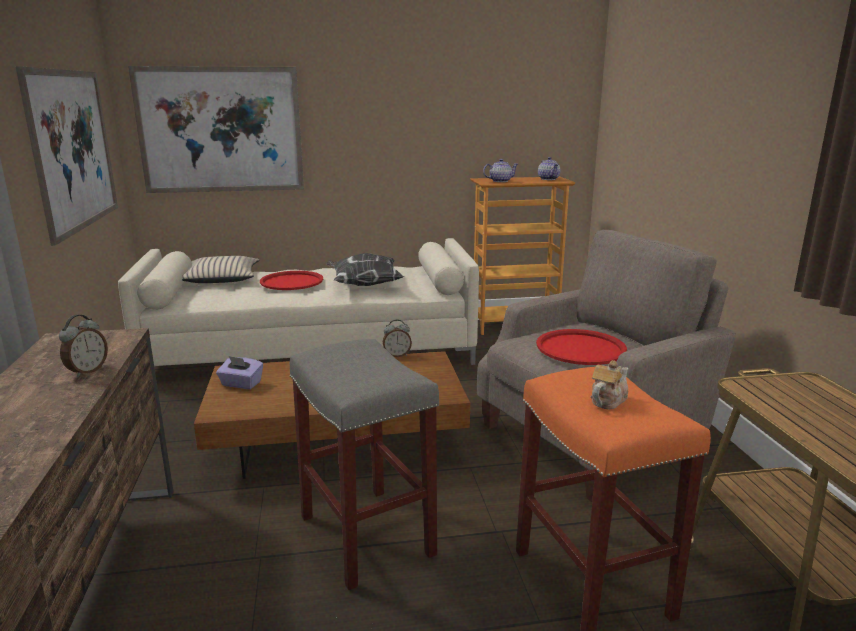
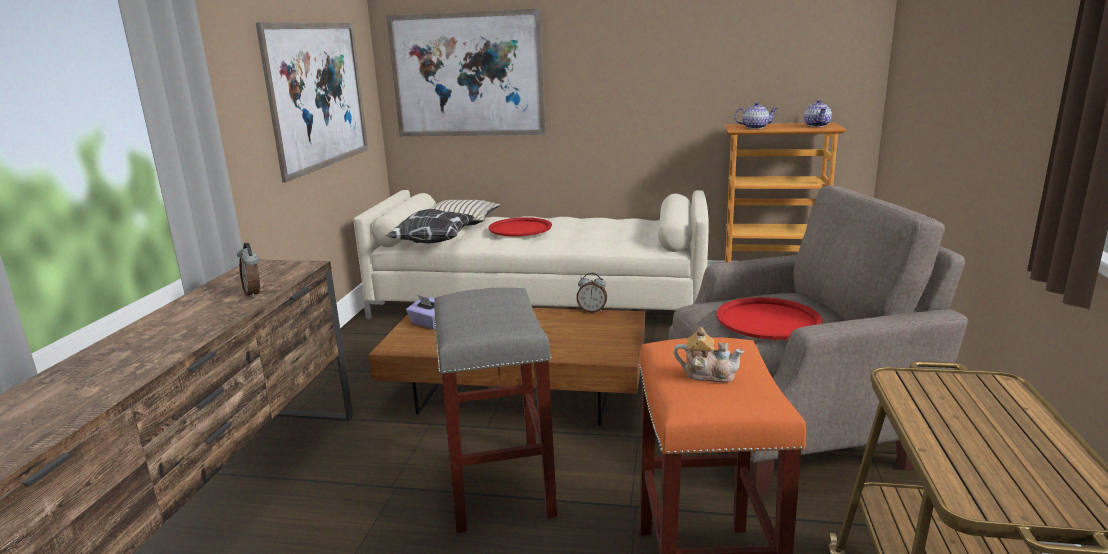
camera: 20 degrees right, 0 degrees up
(87, 371) = (254, 293): alarm clock -> alarm clock turned 105 degrees clockwise
(364, 285) = (590, 236): pillow -> pillow (432, 242)
(607, 400) = (708, 374): teapot -> teapot turned 45 degrees clockwise

